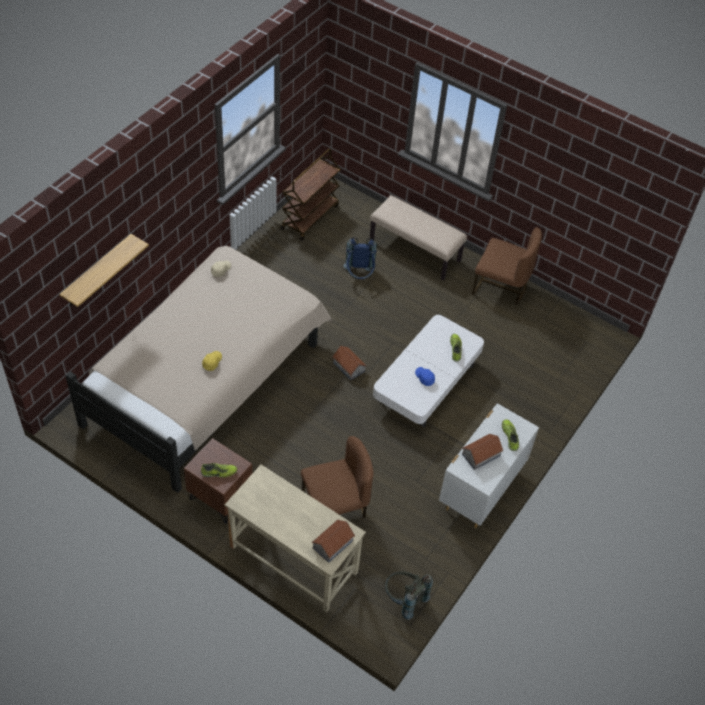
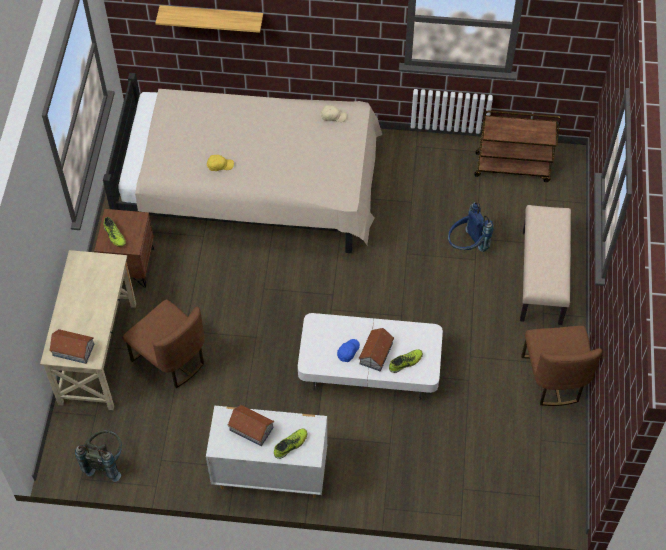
camera: 65 degrees right, 5 degrees up
(348, 366) = (344, 292): toy house -> toy house (376, 353)

